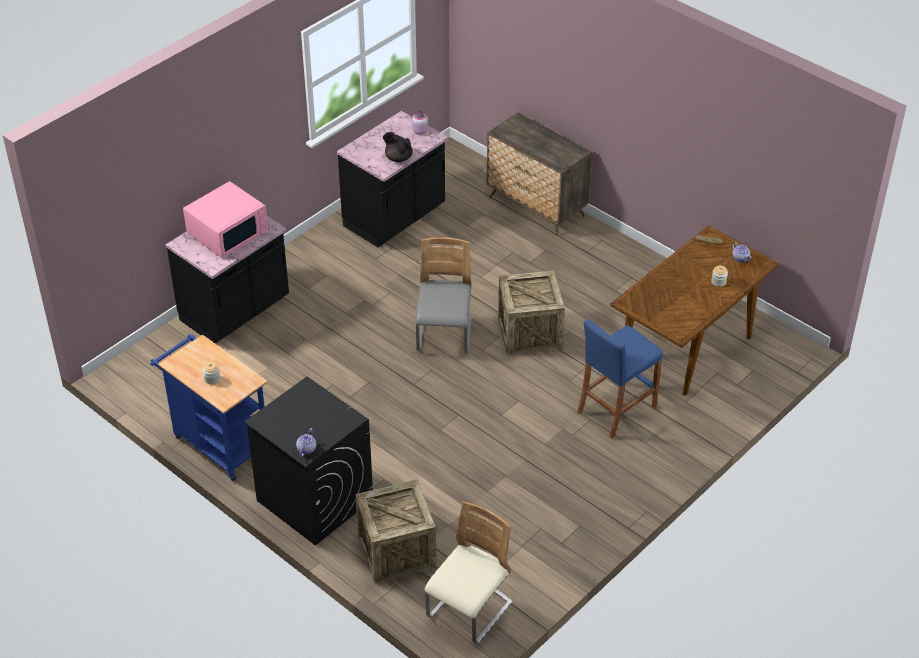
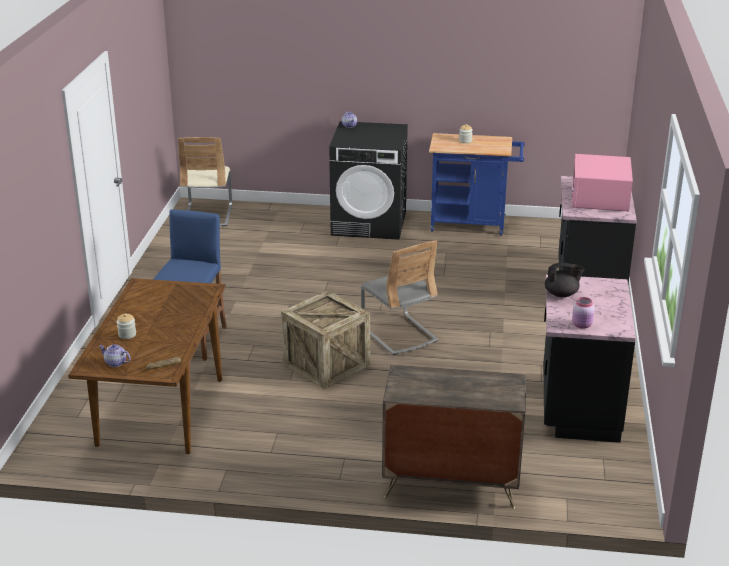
camera: 145 degrees right, 15 degrees down
(396, 551) = (284, 221): crate -> none

